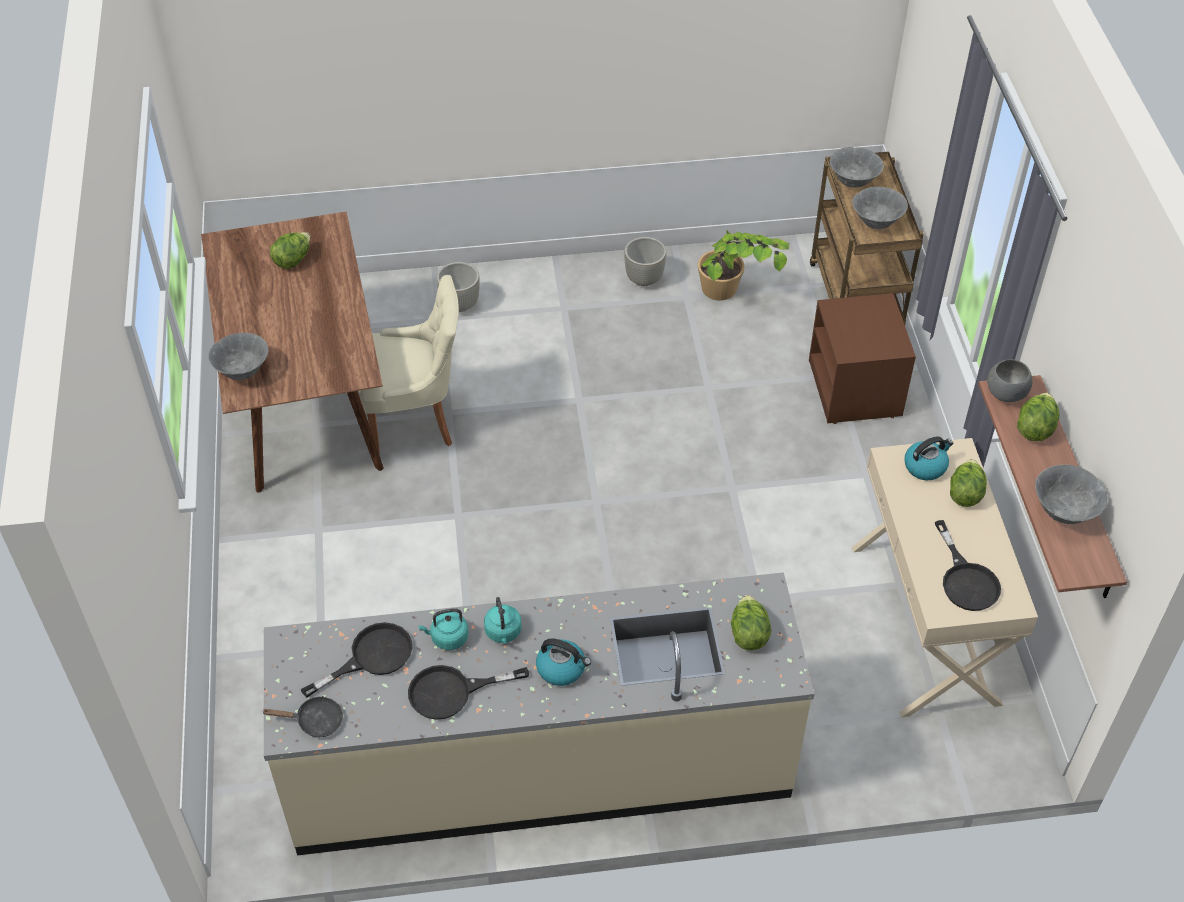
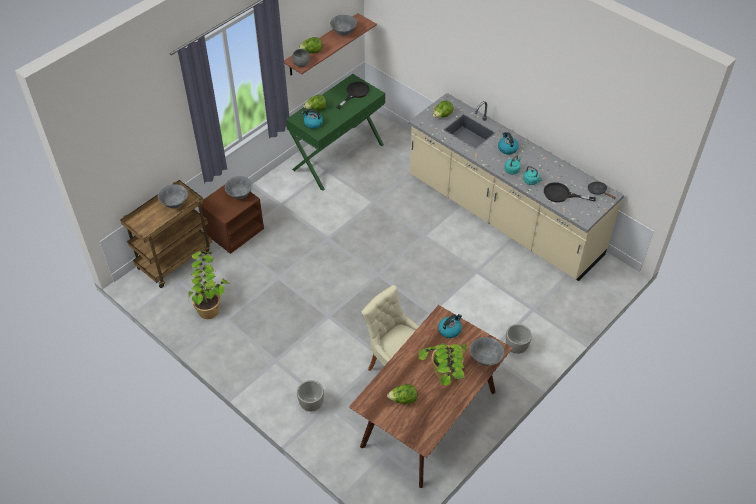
camera: 130 degrees left, 0 degrees up
(266, 312) = (444, 381): none -> potted plant
(329, 368) = (449, 330): none -> kettle
(452, 692) = (547, 167): black frying pan -> none
(644, 279) = (226, 343): grey planter -> grey planter (516, 348)
(853, 182) = (150, 226): grey bowl -> grey bowl (240, 195)
(925, 623) = (338, 156): beige console table -> green console table

